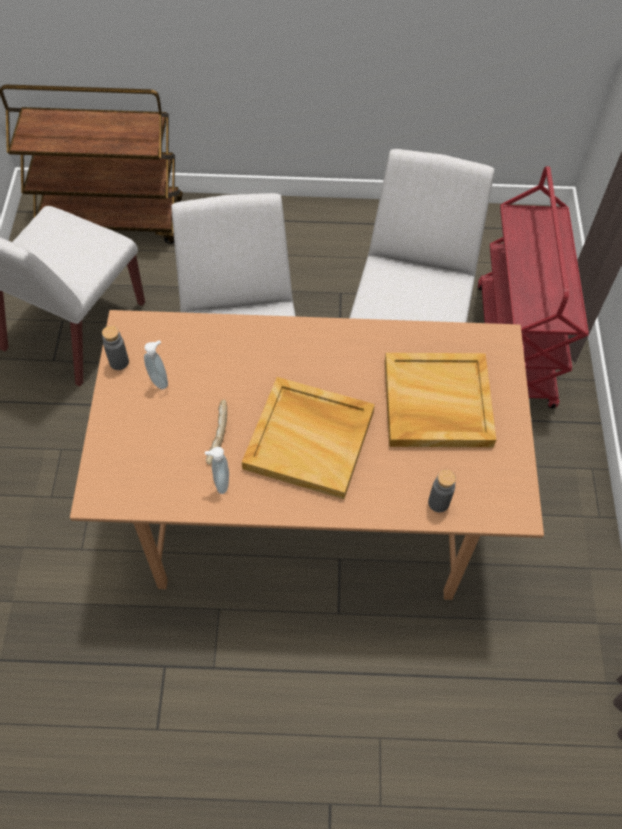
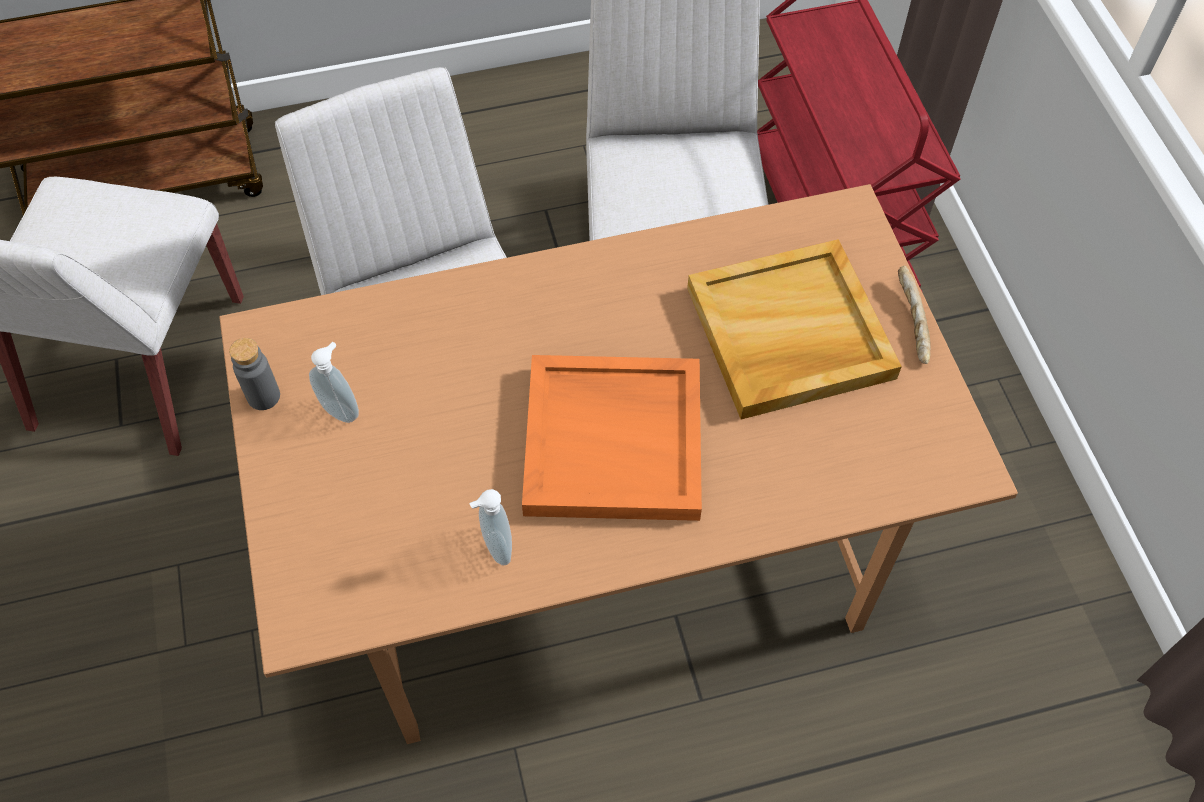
camera: 15 degrees left, 0 degrees up
(216, 435) = (463, 473): bread -> bread (911, 321)
(310, 439) = (615, 440): beige tray -> orange tray
(438, 502) = (845, 486): grey bottle -> none

